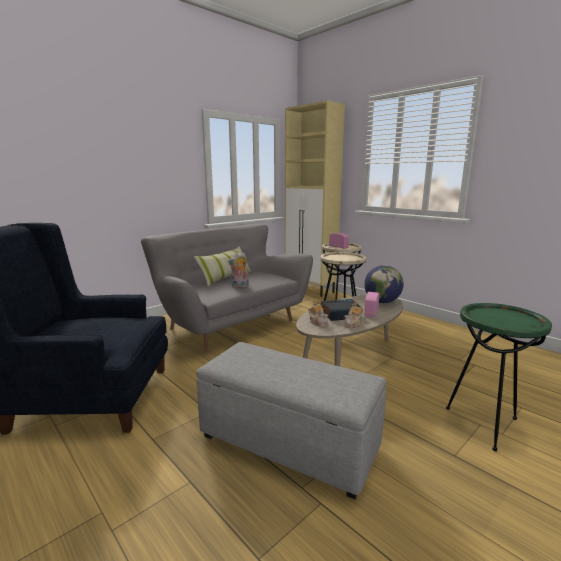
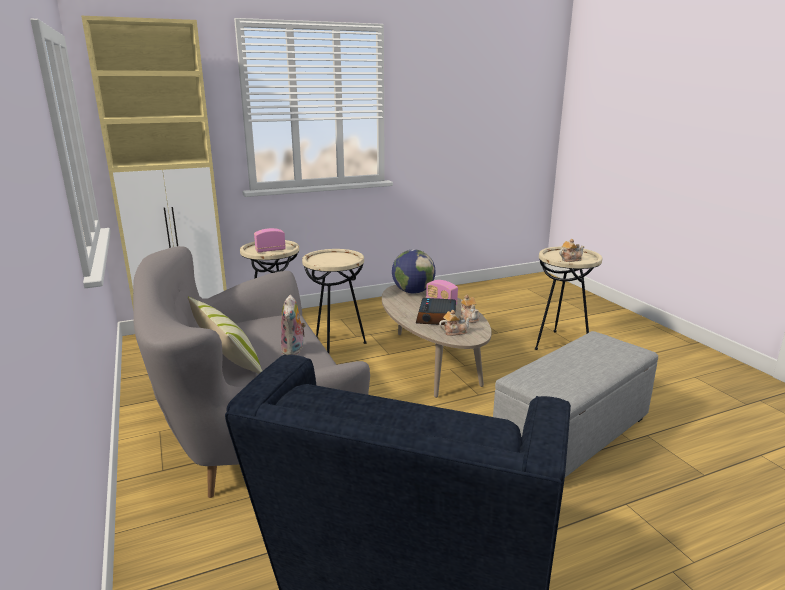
camera: 70 degrees left, 5 degrees up
(484, 424) = (560, 344): green side table -> beige side table
(491, 318) = (570, 259): none -> teapot

